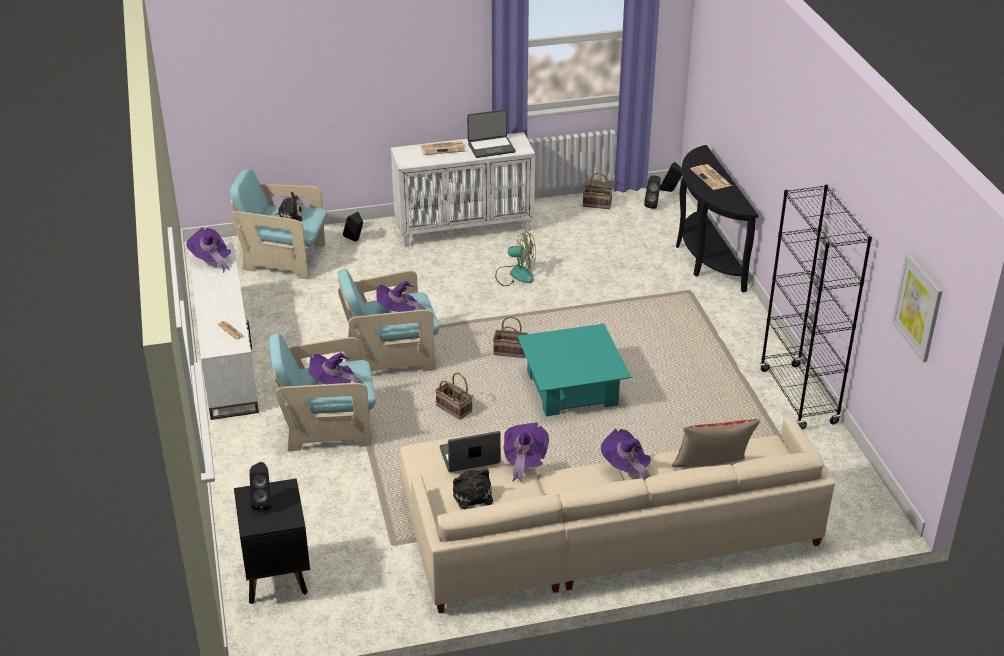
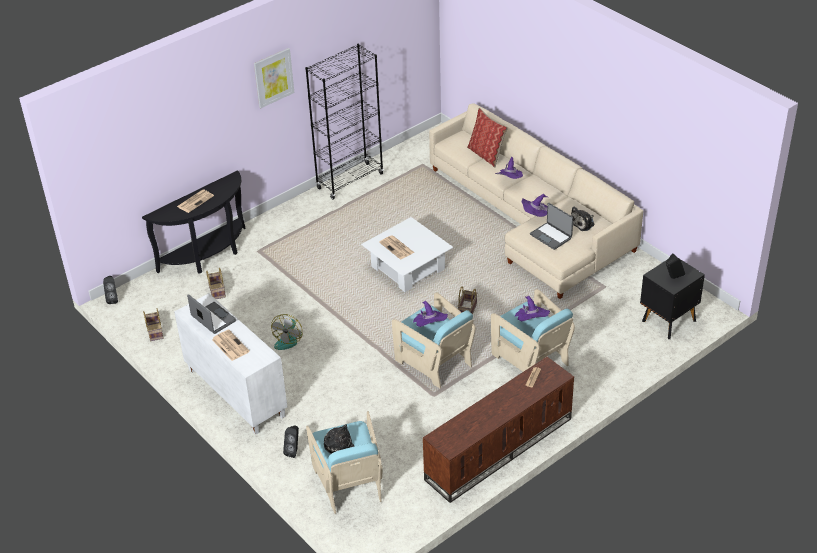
camera: 115 degrees left, 5 degrees up
(211, 260) = (457, 435): purple hat -> none
(225, 356) = (499, 450): white tv stand -> brown tv stand
(511, 351) = (387, 307): basket -> basket (216, 291)
(515, 274) = (288, 339): fan -> fan turned 150 degrees counterclockwise
(572, 388) = (408, 268): turquoise coffee table -> white coffee table
(574, 346) = (397, 248): none -> newspaper
(653, 205) = (140, 302): black speaker -> none
(918, 307) = (402, 32): picture -> picture (273, 77)

